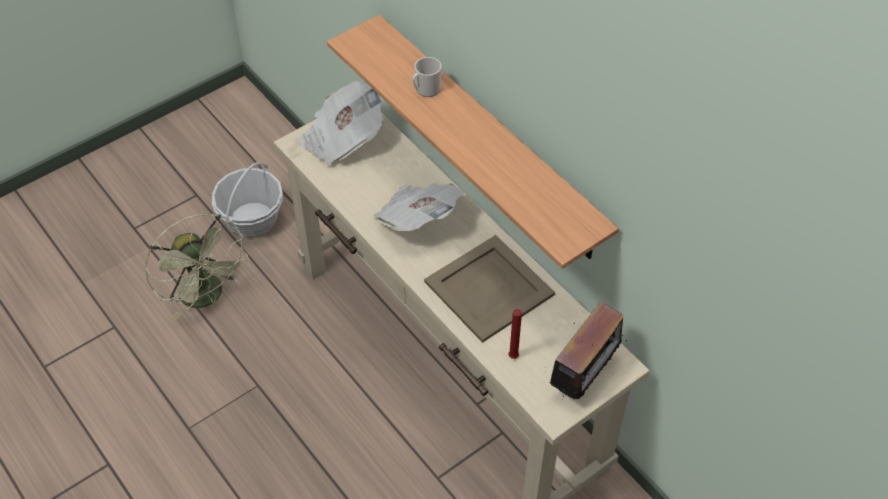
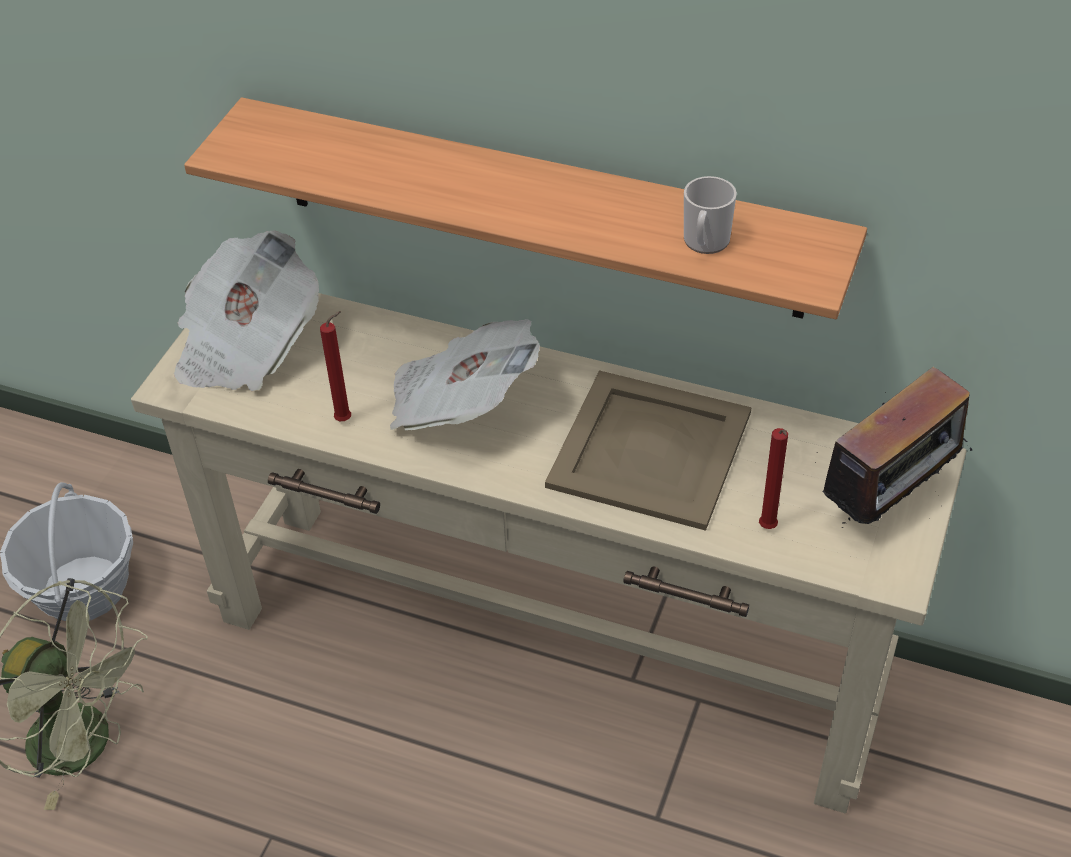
camera: 30 degrees left, 5 degrees down
(360, 200) = (346, 419): none -> red candle
(425, 90) = (410, 167): mug -> mug (705, 243)
(585, 376) = (889, 501): radio -> radio turned 45 degrees clockwise

